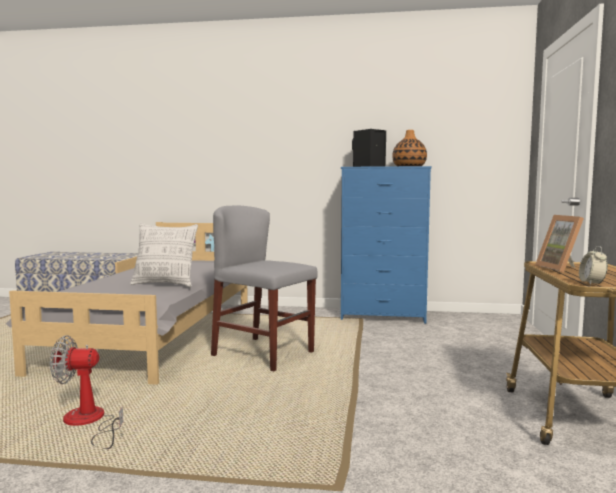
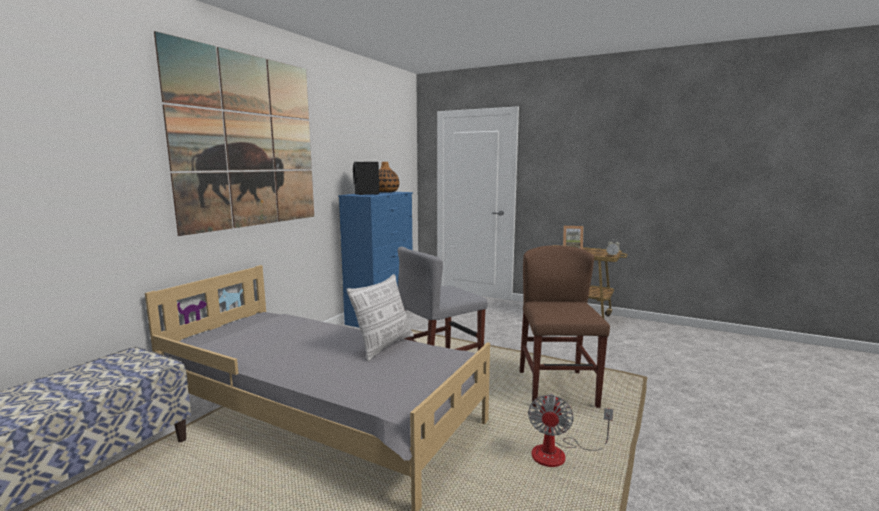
camera: 70 degrees left, 5 degrees up
(245, 120) = (248, 142): none -> picture
(249, 415) = (557, 389): none -> brown chair

